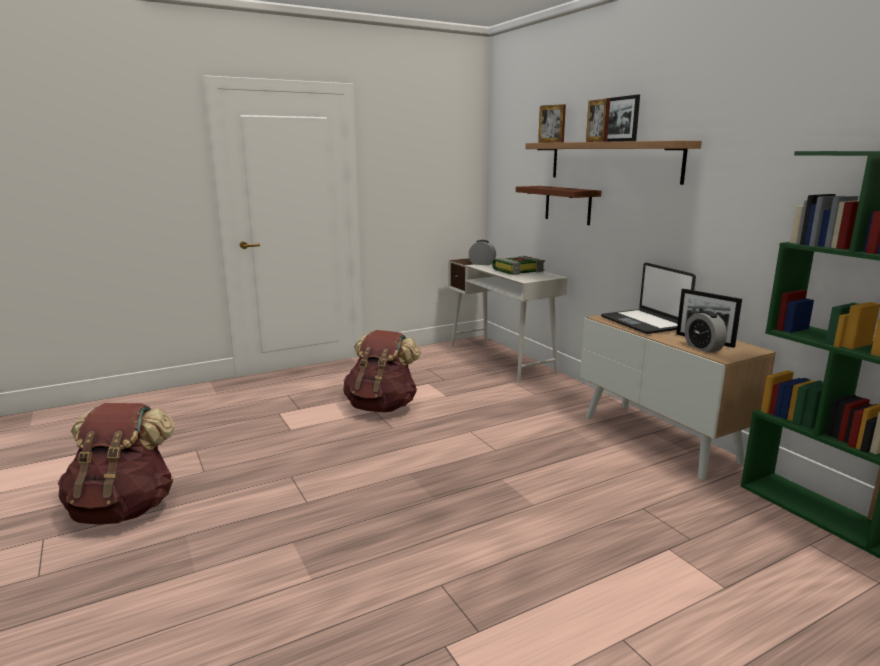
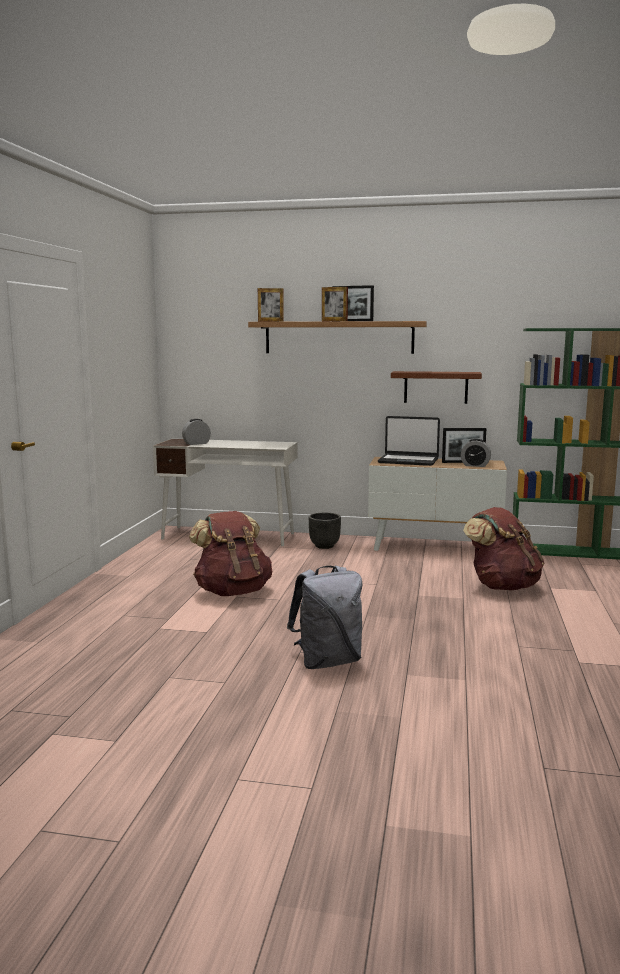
camera: 50 degrees left, 5 degrees down
(124, 509) = (240, 730): brown backpack -> brown backpack (502, 586)
(283, 495) = (327, 661): none -> grey backpack
(518, 271) = (246, 443): book -> none
(551, 395) = (324, 546): none -> black planter
(568, 205) = (288, 377): brown shelf -> brown shelf (435, 387)

